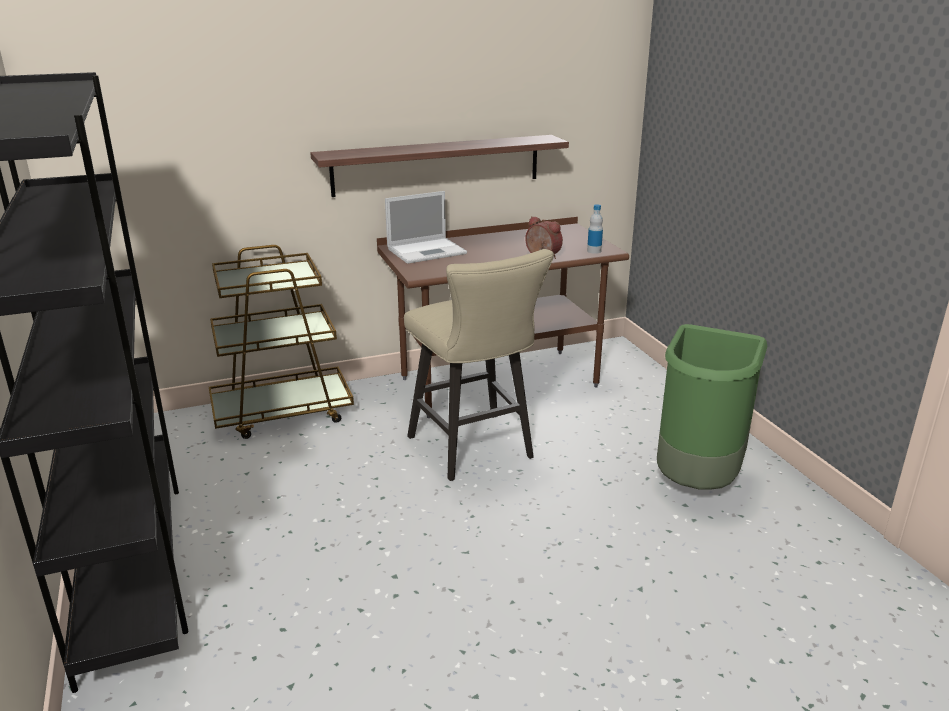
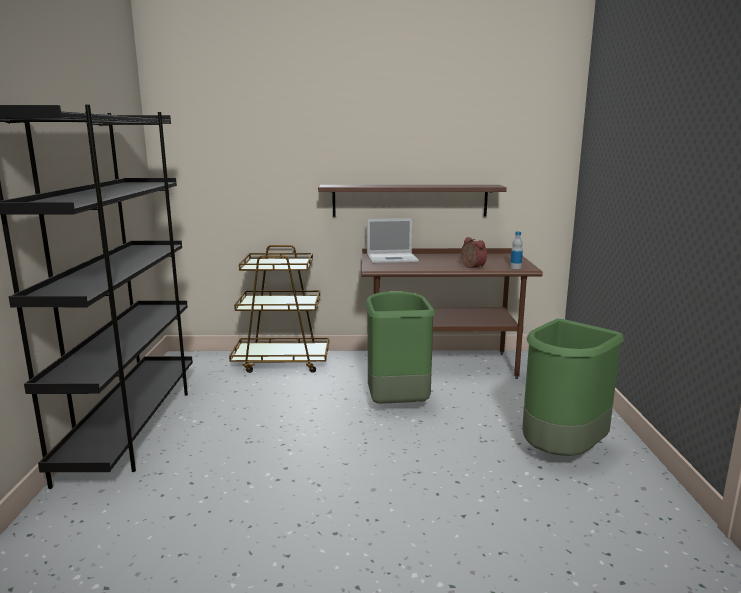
camera: 20 degrees right, 10 degrees down
(475, 451) = (396, 404): beige stool -> green trash can

